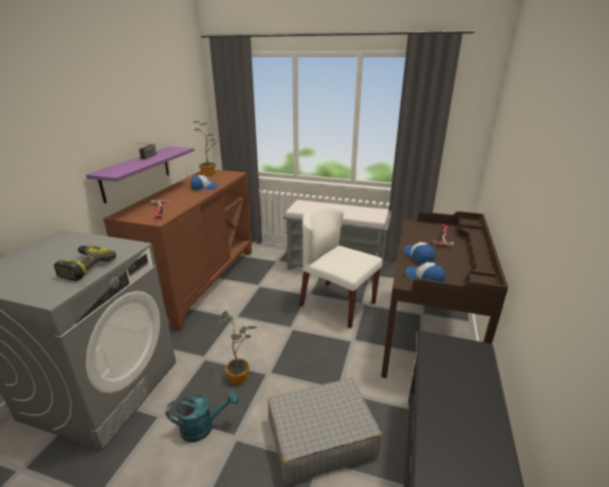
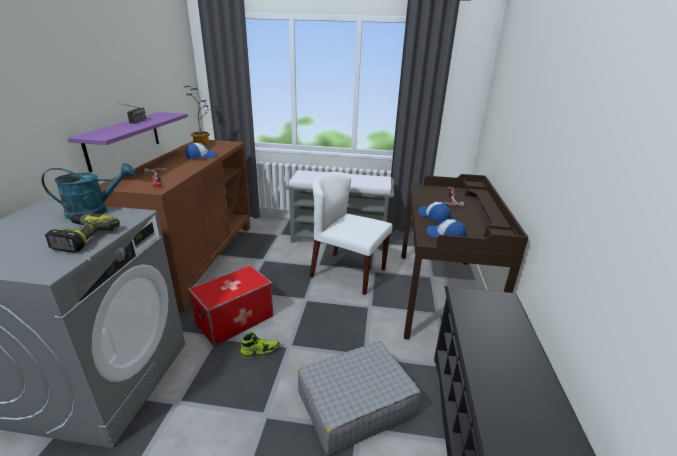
camera: 10 degrees left, 0 degrees up
(203, 427) = (227, 408): turquoise watering can -> turquoise watering can (95, 211)
(223, 343) = (235, 320): none -> storage box
(241, 375) = (260, 351): potted plant -> shoe

